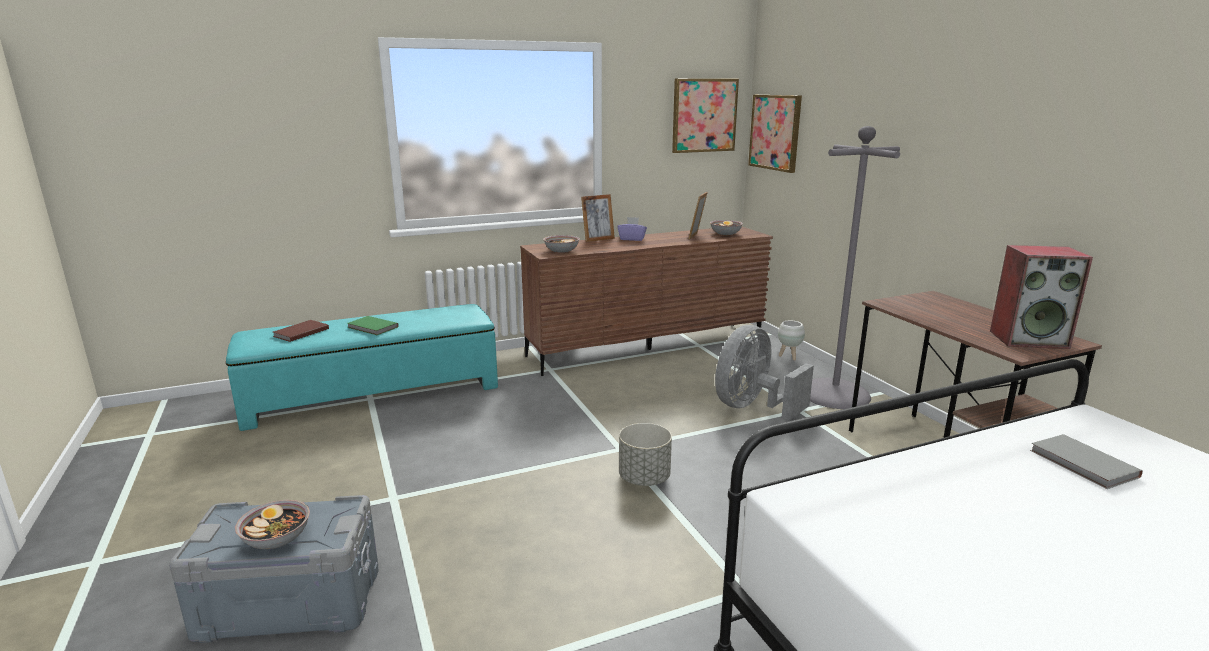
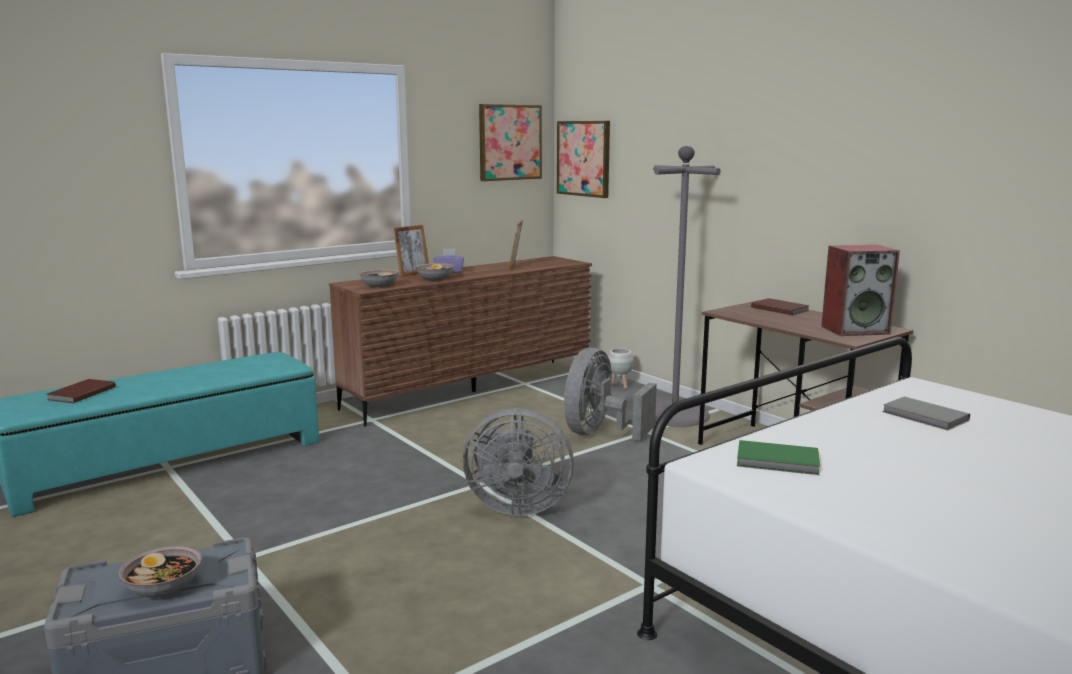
camera: 15 degrees left, 5 degrees down
(372, 328) = (170, 382): green book -> green book (778, 461)
(644, 478) = (515, 506): grey planter -> grey fan
(725, 233) = (543, 263): bowl -> bowl (435, 279)
(951, 304) = (779, 309): none -> brown book

